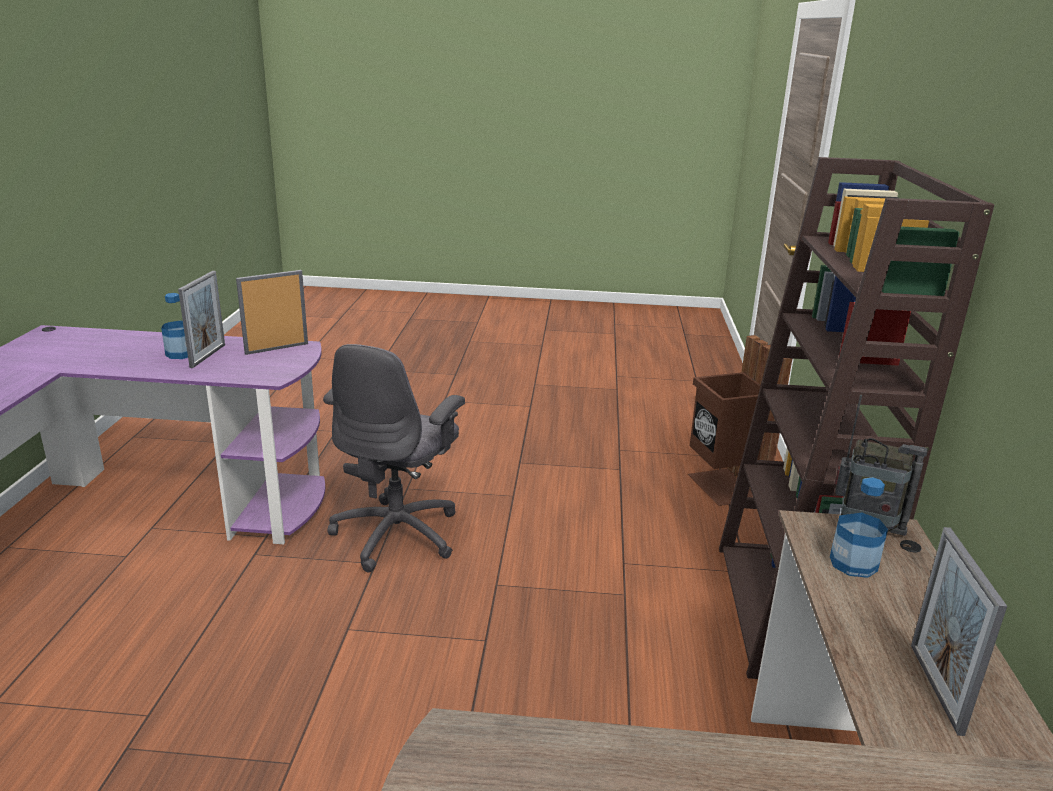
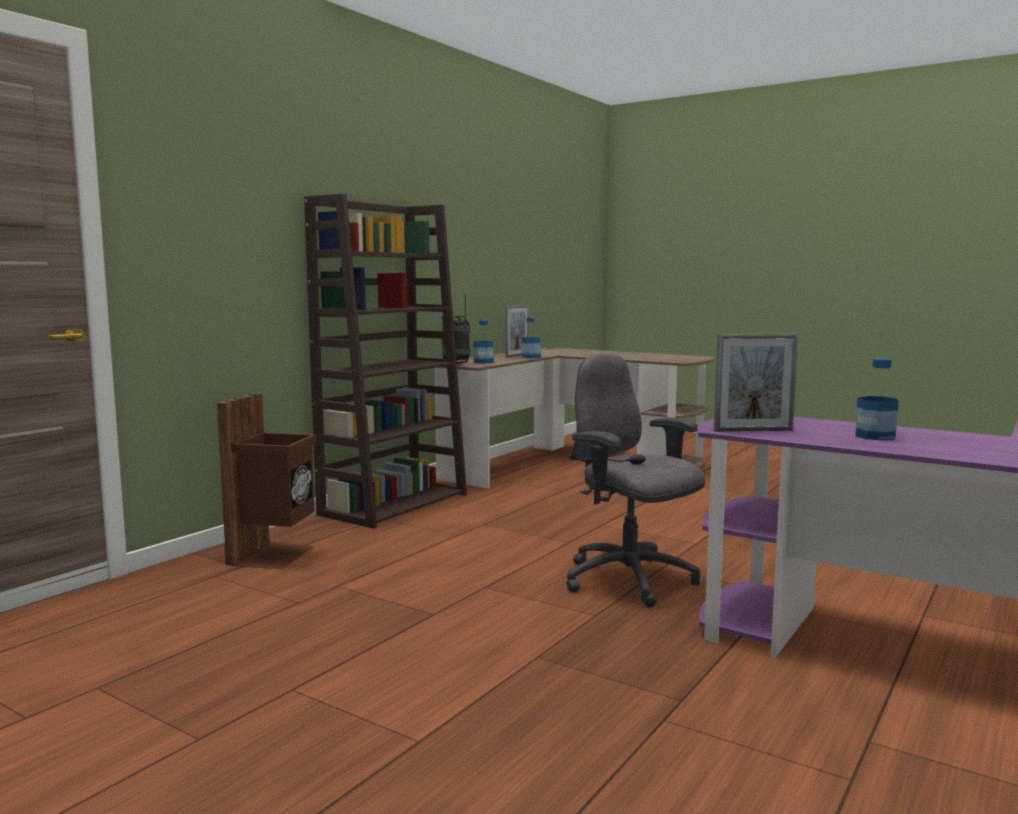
camera: 150 degrees left, 15 degrees down
(208, 356) = (838, 432): picture frame -> none
(398, 534) = (630, 581): grey office chair -> grey office chair turned 90 degrees counterclockwise
(870, 671) = (531, 357): none -> bottle

